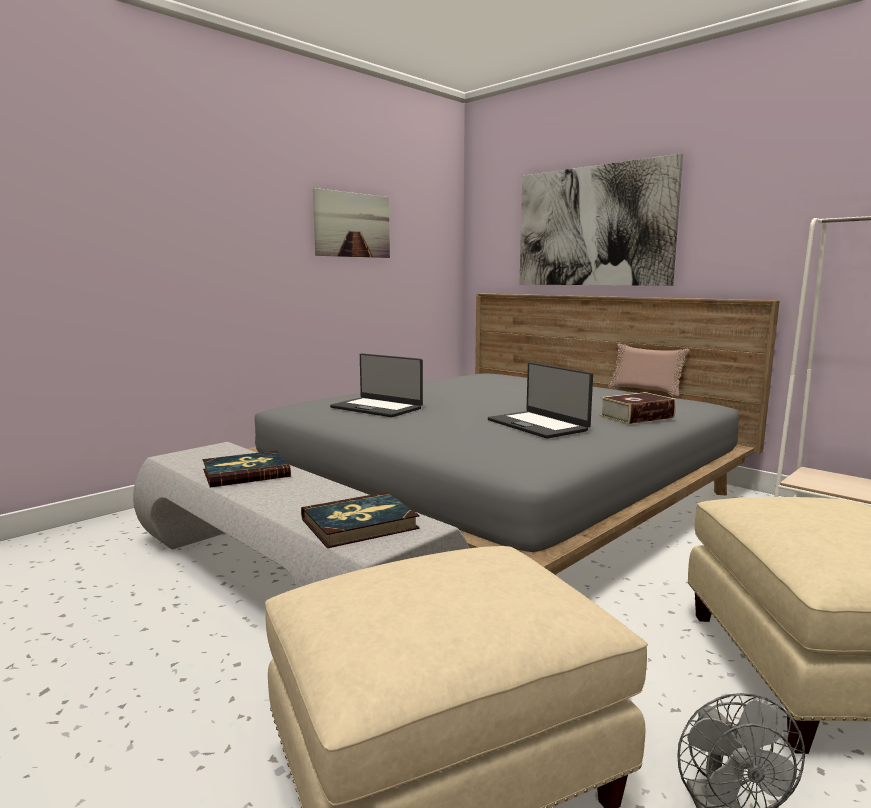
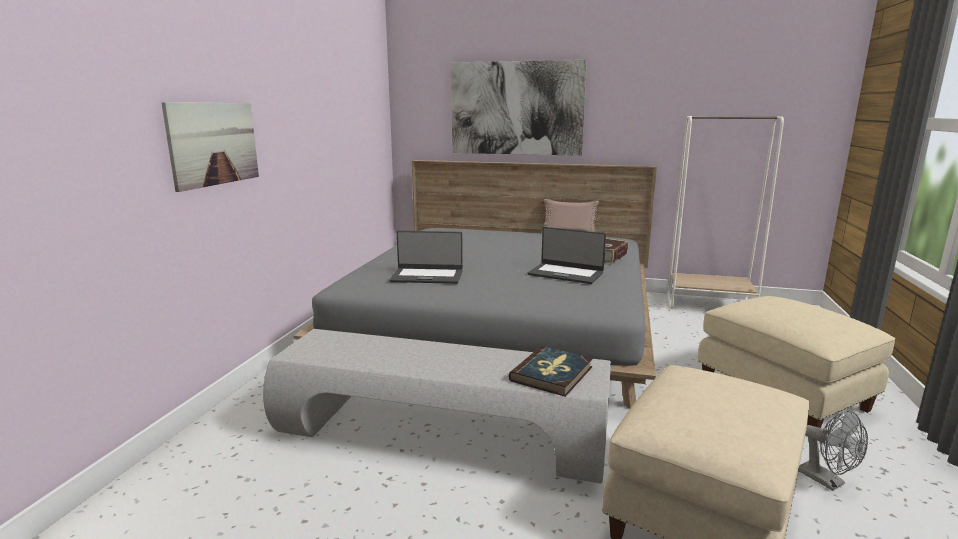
camera: 30 degrees left, 5 degrees up
(246, 473) = (392, 354): book -> none
(352, 225) = (329, 107): picture -> picture (214, 143)

